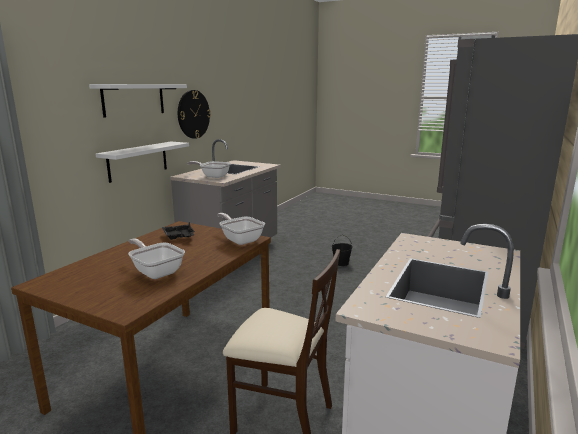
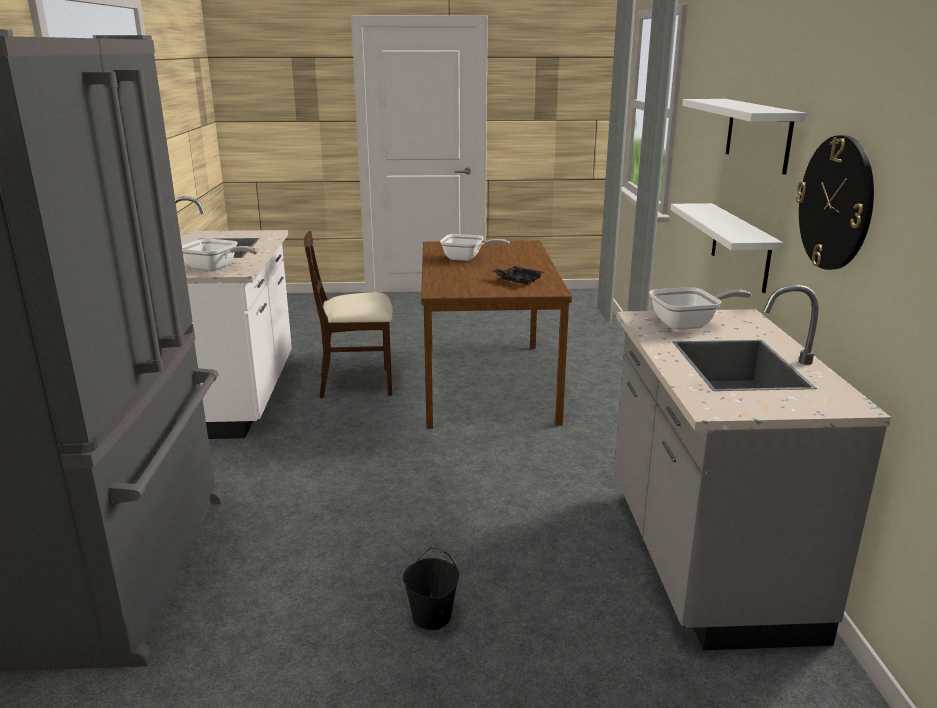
camera: 150 degrees right, 5 degrees up
(240, 239) = (449, 289): frying pan -> frying pan (215, 268)

